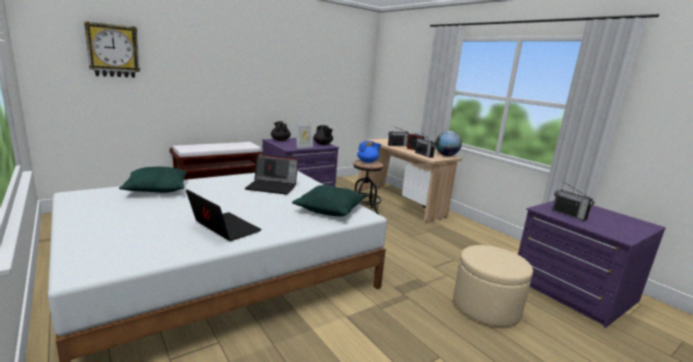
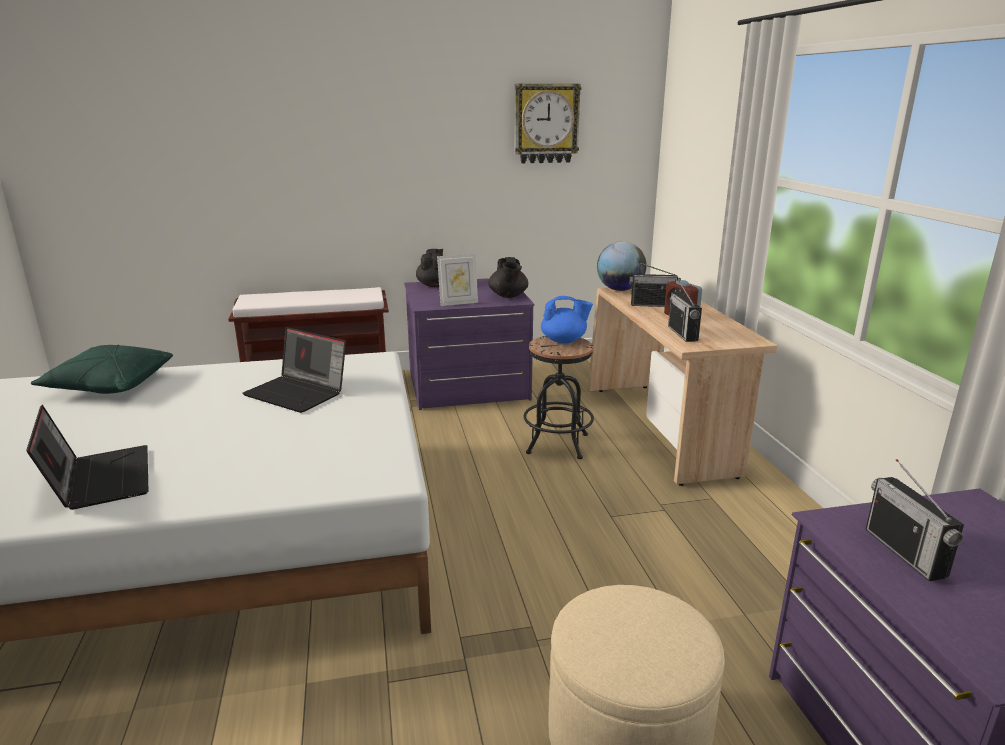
camera: 25 degrees right, 5 degrees up
(113, 51) = (132, 139): wall clock -> wall clock (546, 123)
(330, 209) = (335, 457): green pillow -> none
(446, 155) = (740, 337): globe -> globe (619, 289)

